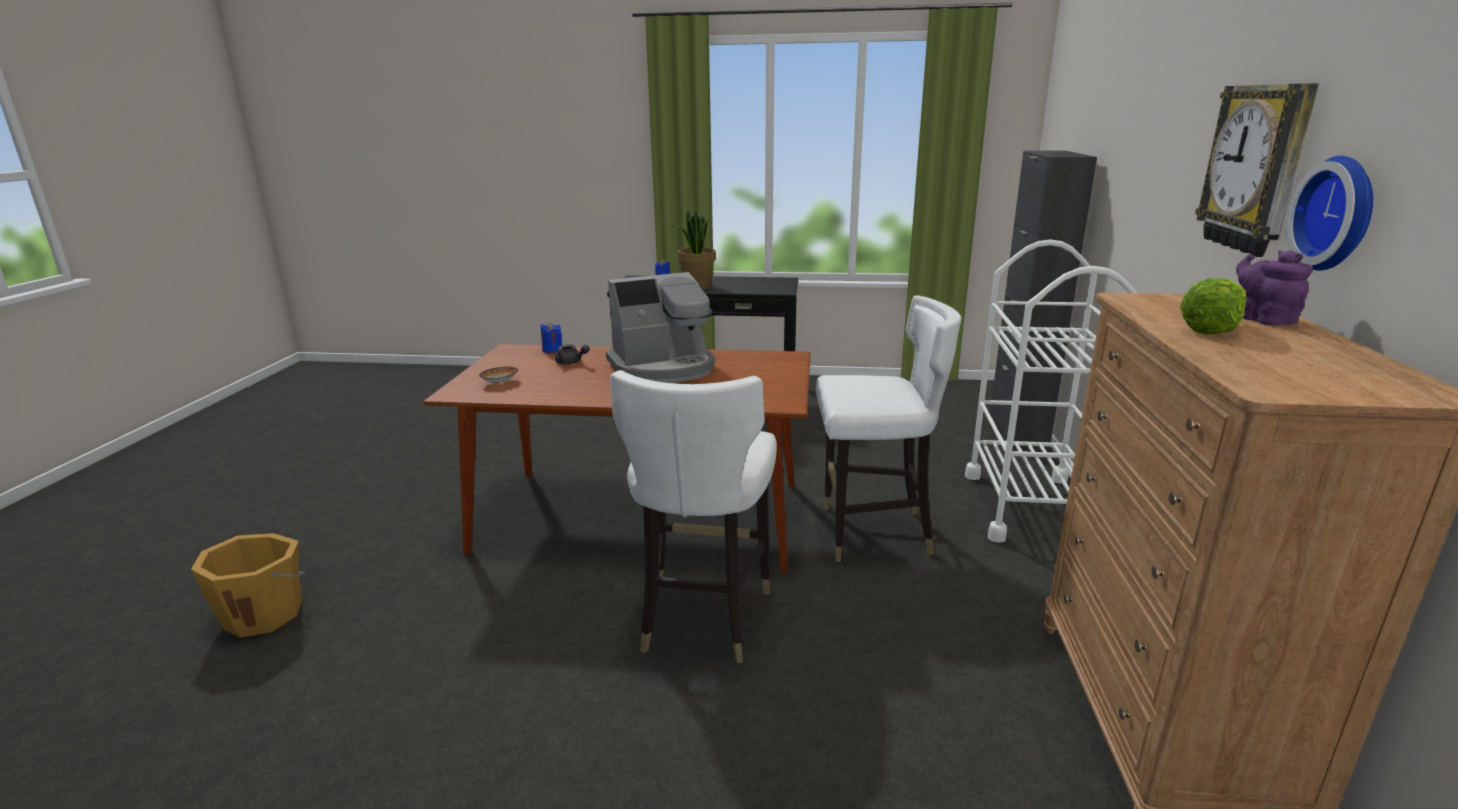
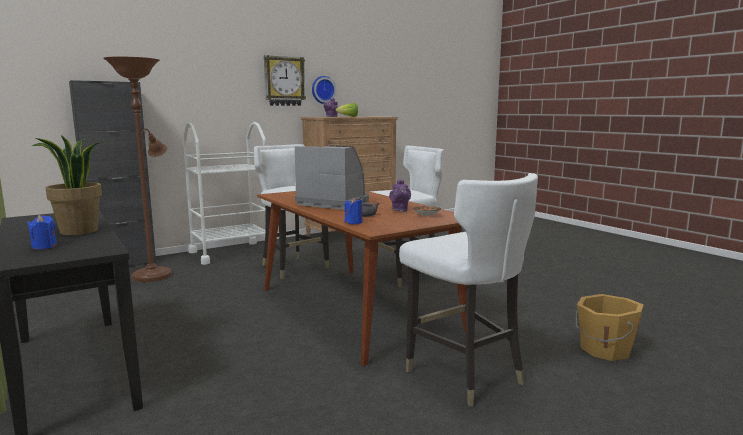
camera: 130 degrees left, 10 degrees down
(428, 507) = (464, 375): none -> white chair
(554, 382) = (399, 210): none -> purple teapot
(945, 441) = (154, 274): none -> brown floor lamp

